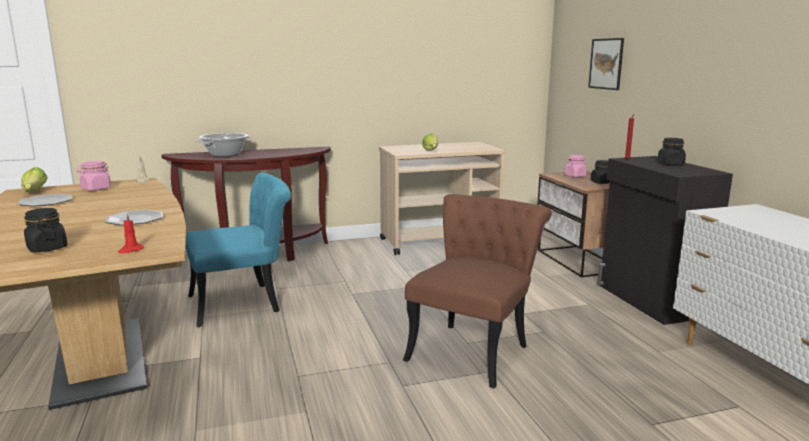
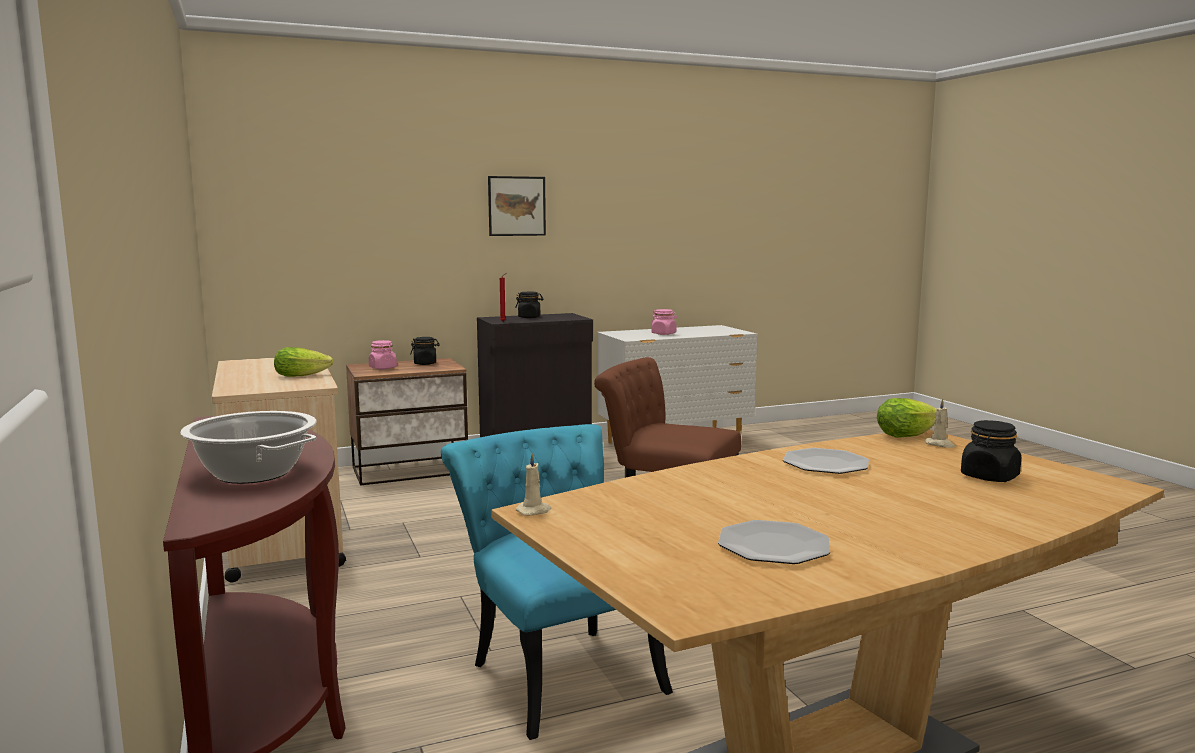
camera: 95 degrees left, 5 degrees down
(34, 192) = (694, 587): lettuce -> lettuce (909, 434)
(96, 189) = (632, 533): pink jar -> pink jar (664, 334)
(130, 250) = (940, 445): red candle -> beige candle
(606, 64) = (353, 223): picture -> picture (516, 206)

